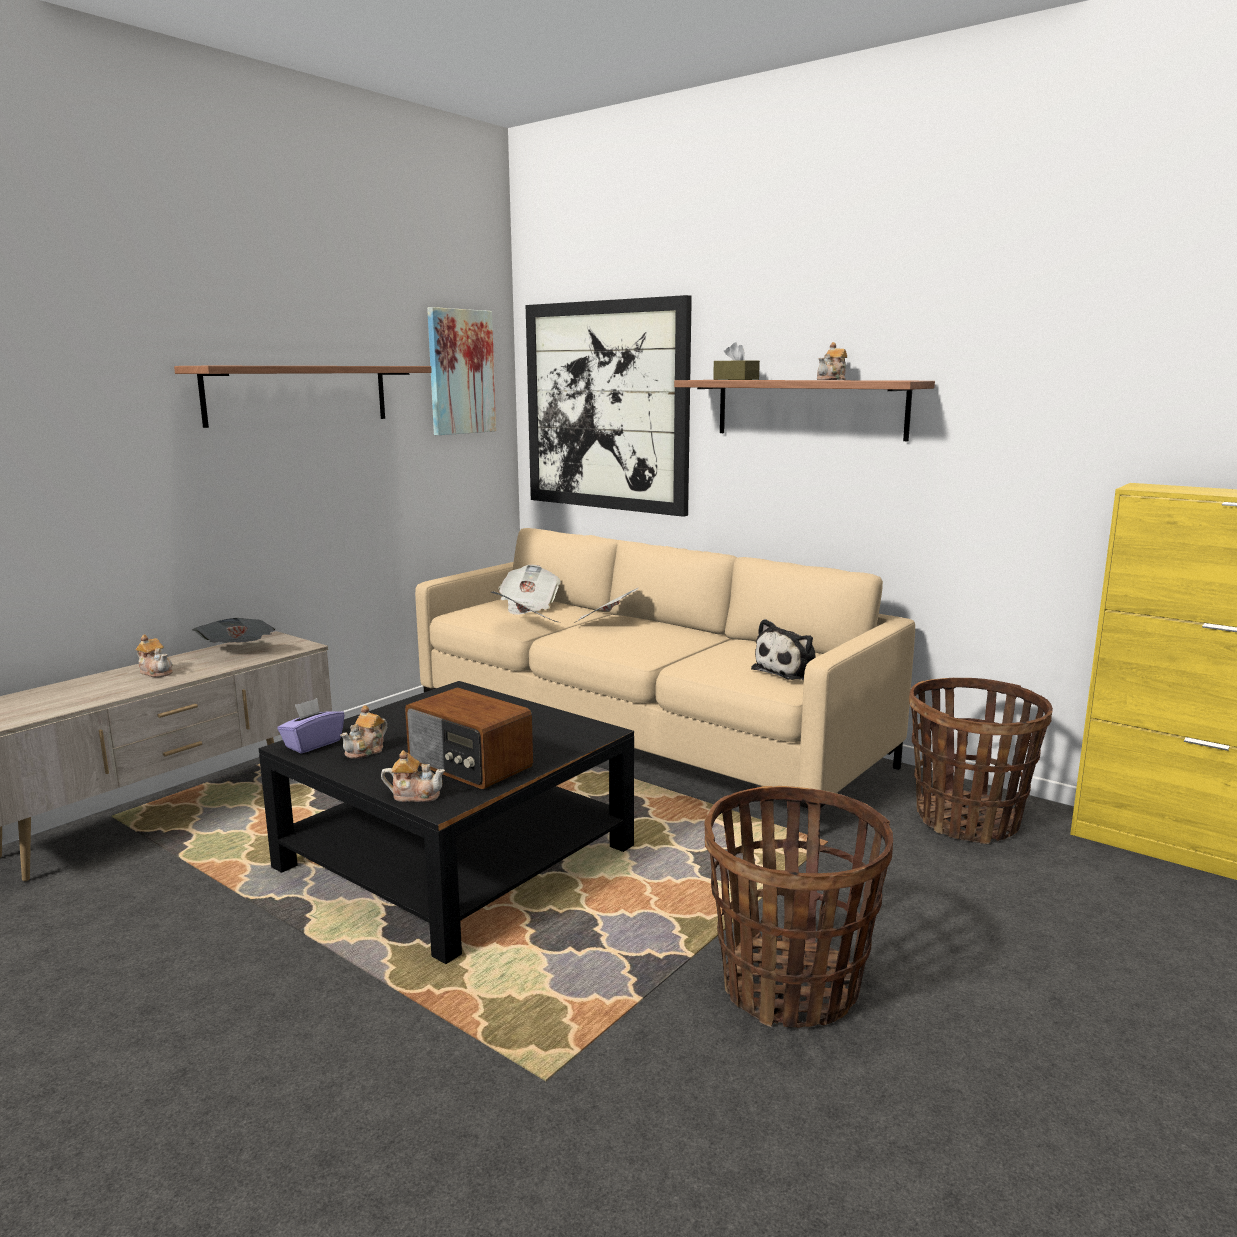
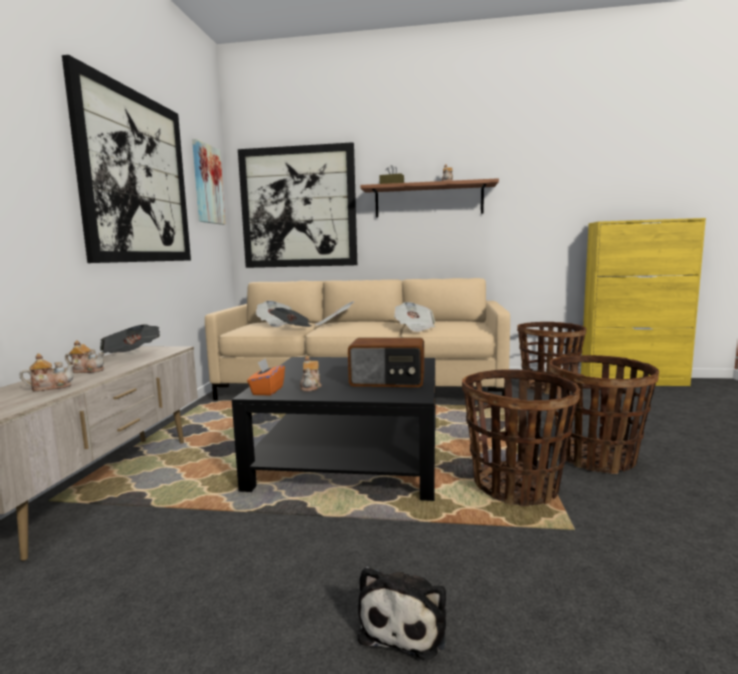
camera: 30 degrees left, 5 degrees down
(298, 394) = (136, 178): shelf -> picture
(312, 744) = (267, 391): purple tissue box -> orange tissue box
(415, 795) = (390, 396): teapot -> teapot (50, 387)
(583, 985) = (516, 486): none -> basket
(696, 659) = (414, 328): none -> newspaper
(790, 671) = (467, 326): plush toy -> plush toy (405, 624)

